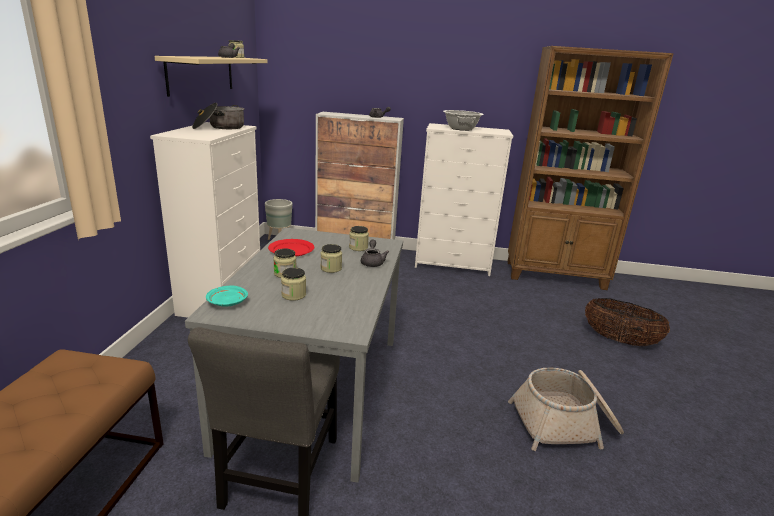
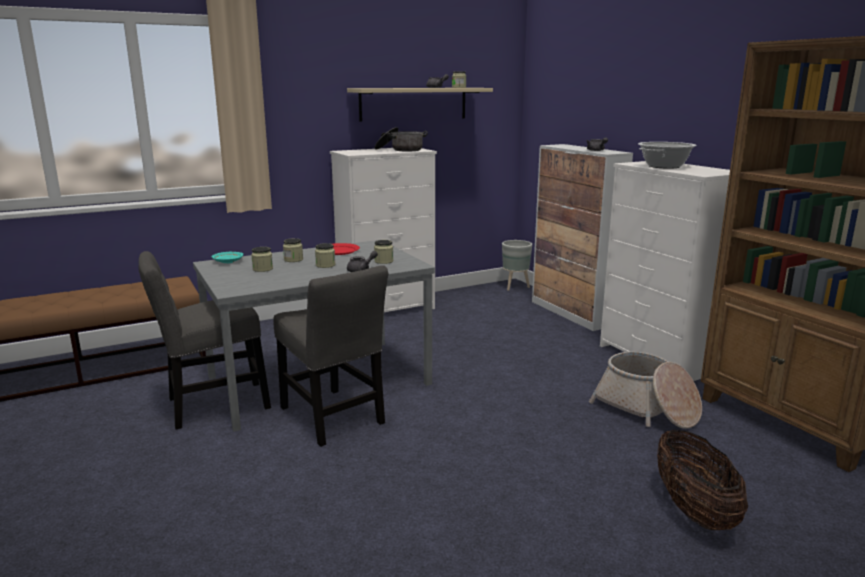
camera: 55 degrees right, 5 degrees down
(397, 411) = (333, 418): none -> grey chair
(565, 424) = (426, 505): basket -> basket (646, 409)

